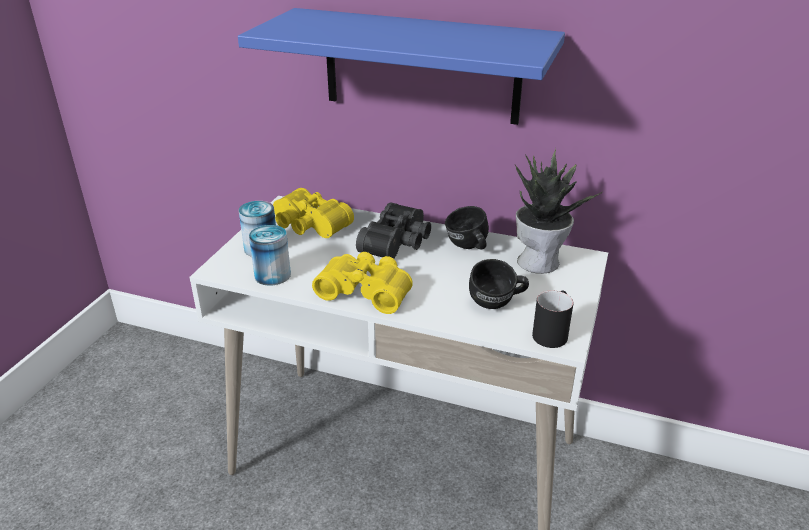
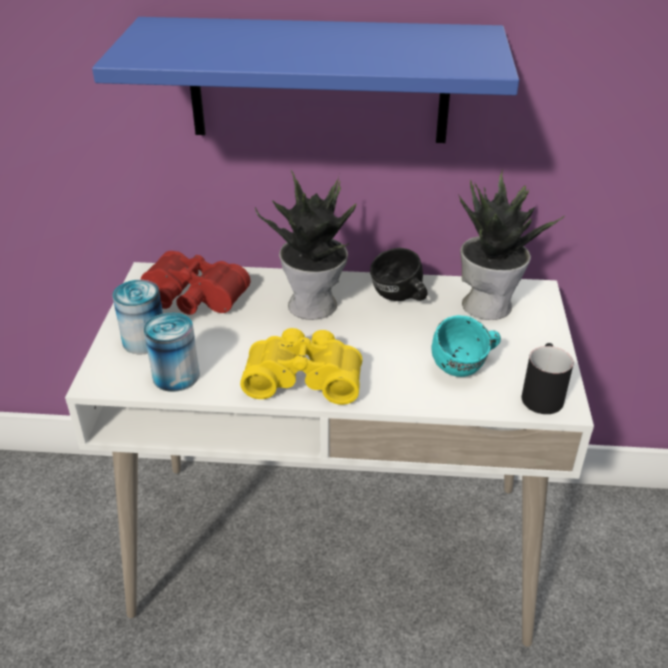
camera: 15 degrees left, 5 degrees up
(308, 226) = (192, 299): yellow binoculars -> red binoculars
(398, 243) = (315, 305): black binoculars -> potted plant
(497, 304) = (466, 368): black mug -> turquoise mug

